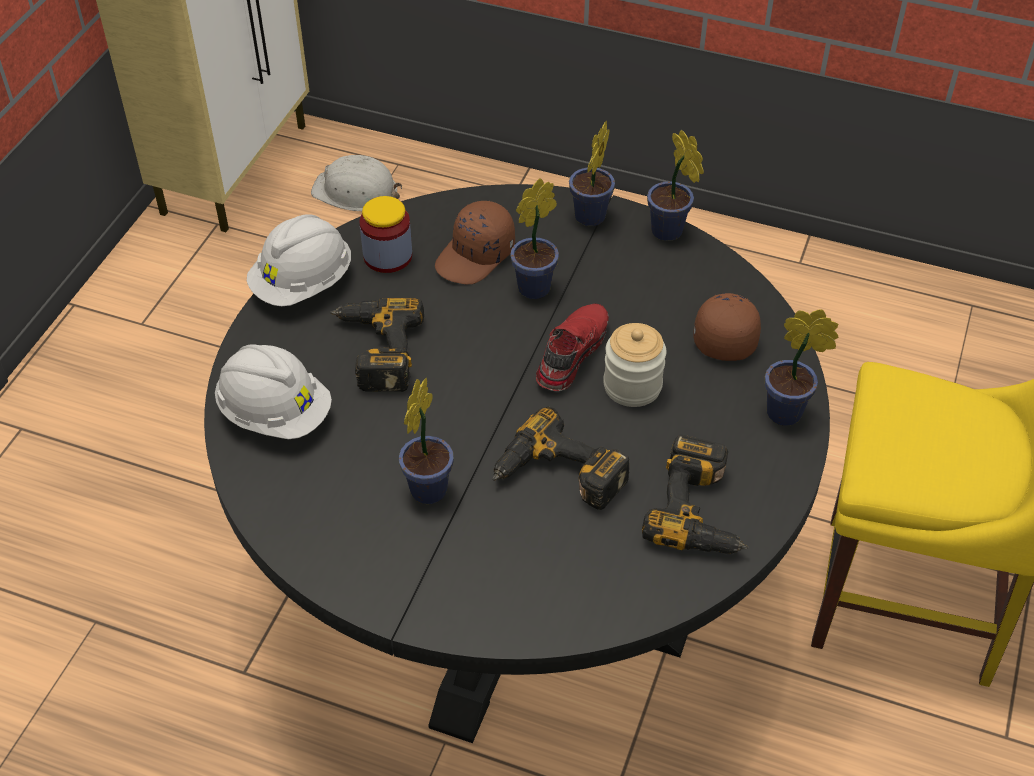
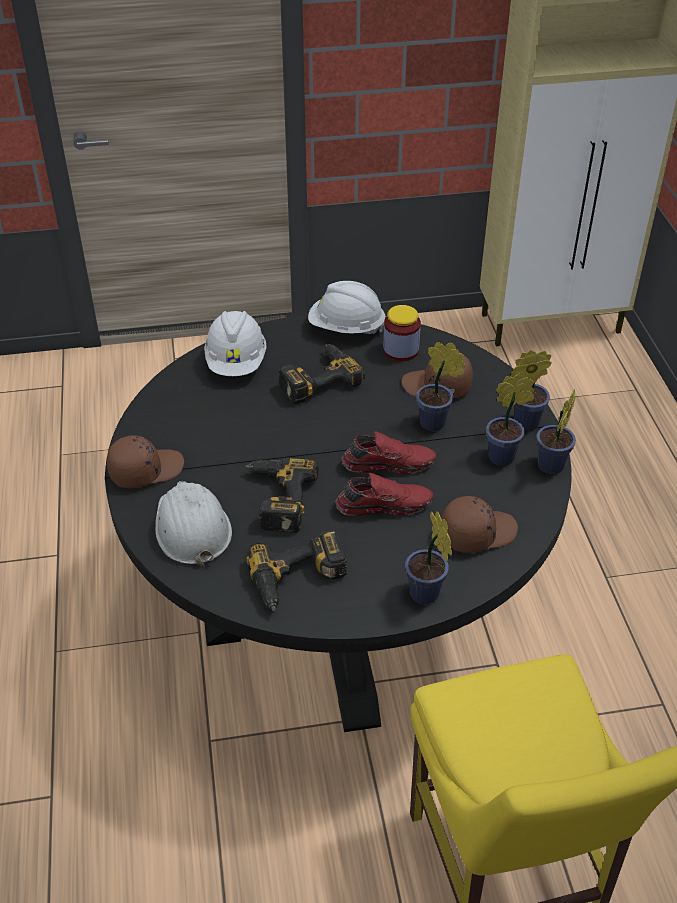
camera: 60 degrees right, 5 degrees down
(356, 192) = (589, 383): white hard hat -> white hard hat (192, 528)
(410, 588) = (145, 470): none -> brown cap
(430, 486) = (228, 446): potted plant -> potted plant (505, 457)
(632, 386) = (384, 504): jar -> red shoe

